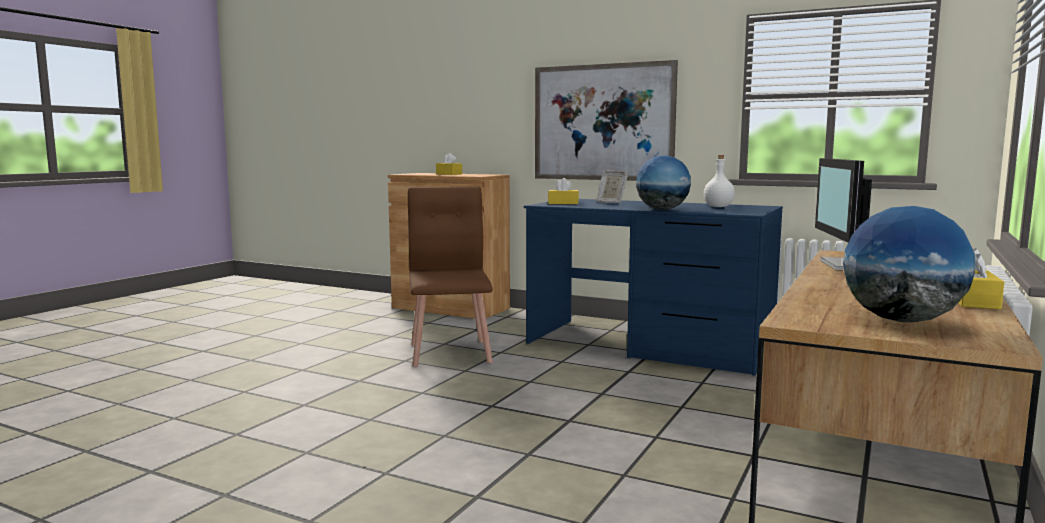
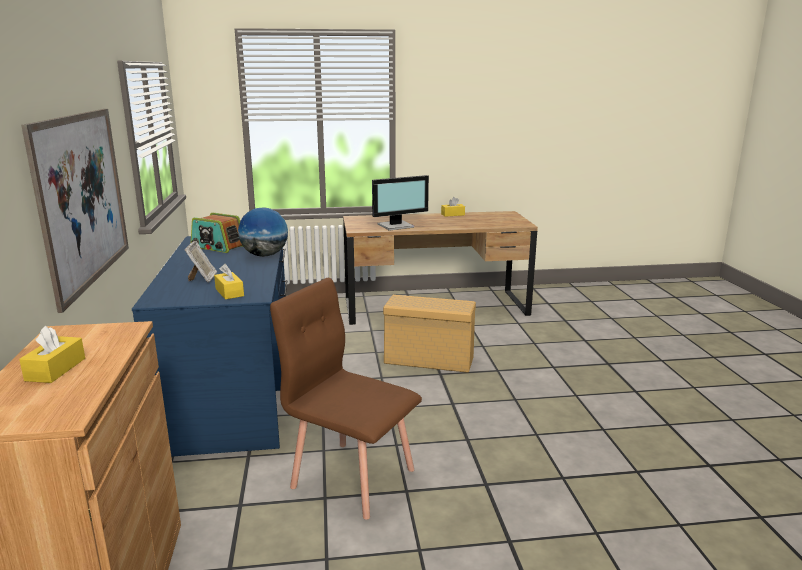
camera: 125 degrees left, 10 degrees up
(451, 352) = (352, 477): brown chair -> brown chair turned 75 degrees clockwise
(616, 426) = (430, 360): none -> beige storage box
(718, 207) = (218, 247): white bottle -> radio
(902, 321) = (499, 218): globe -> none

